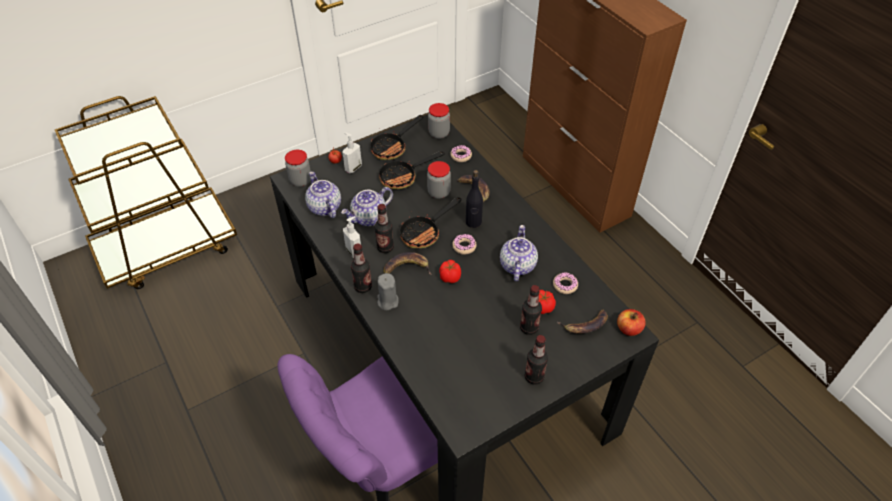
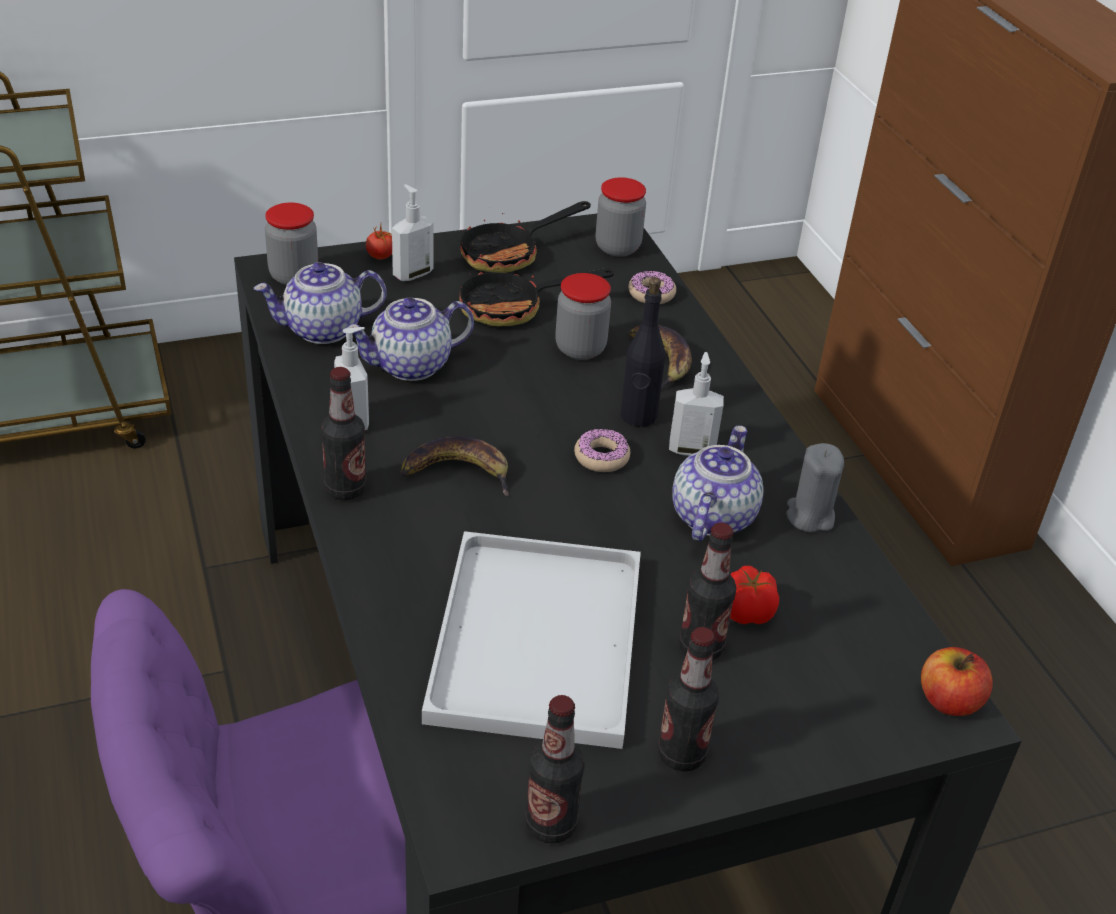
camera: 10 degrees right, 10 degrees down
(324, 207) = (322, 330): teapot -> teapot turned 90 degrees counterclockwise
(385, 247) = (424, 426): bottle -> bottle (551, 824)
(387, 301) = (389, 527): grey candle -> grey candle (809, 516)
(425, 233) = (522, 415): frying pan -> none
(450, 277) = (549, 508): tomato -> none
(465, 341) = (539, 643): none -> white tray
(500, 234) = (691, 449): none -> soap dispenser
(565, 285) = (814, 578): donut -> none
(585, 325) = (841, 670): banana -> none

